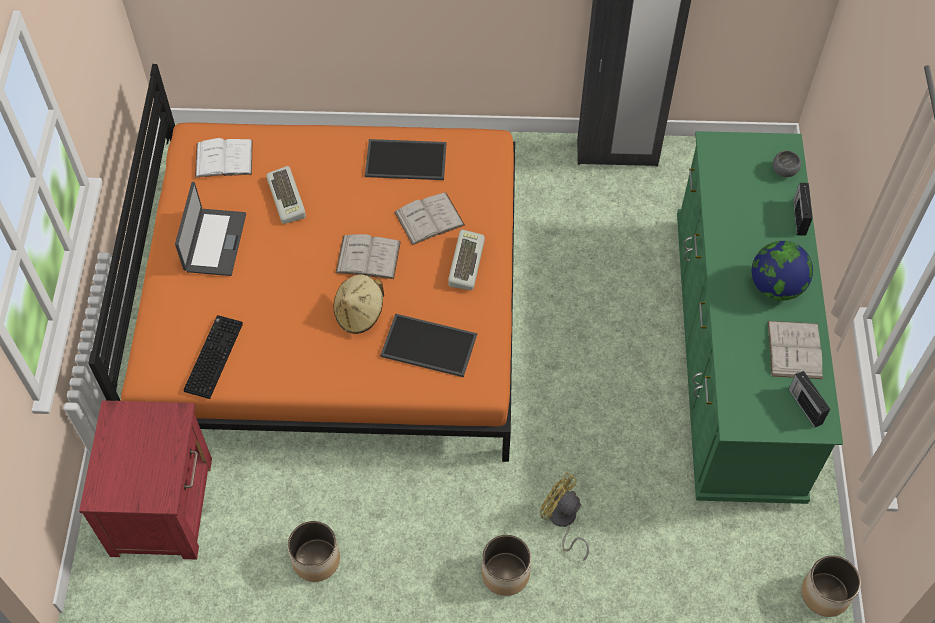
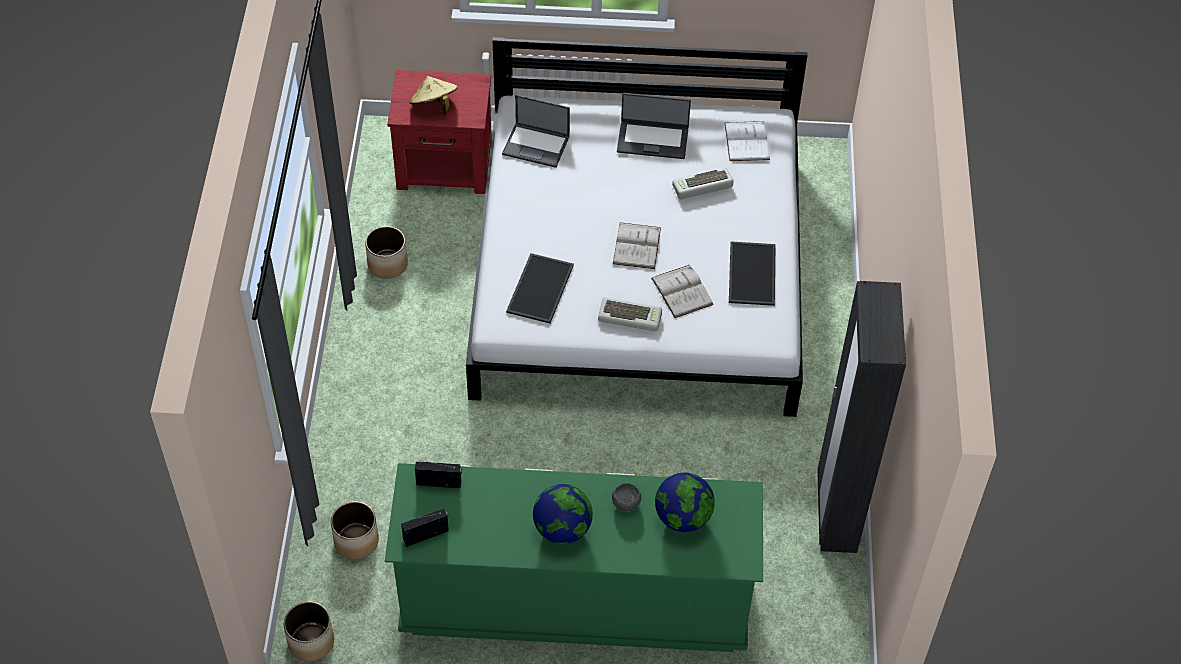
camera: 90 degrees right, 5 degrees down
(212, 356) = (537, 145): keyboard -> laptop
(333, 305) = (639, 271): orange bed -> white bed
(359, 313) = (575, 240): beige hat -> beige hat (434, 106)
(505, 574) = (360, 393): planter -> planter (356, 541)
(562, 521) = (406, 437): yellow fan -> none
(745, 190) = (683, 517): none -> globe
(785, 171) = (710, 557): grey bowl -> grey bowl (626, 504)
(794, 349) = (488, 535): white book -> none
(799, 217) = (649, 562): radio -> radio (439, 483)

